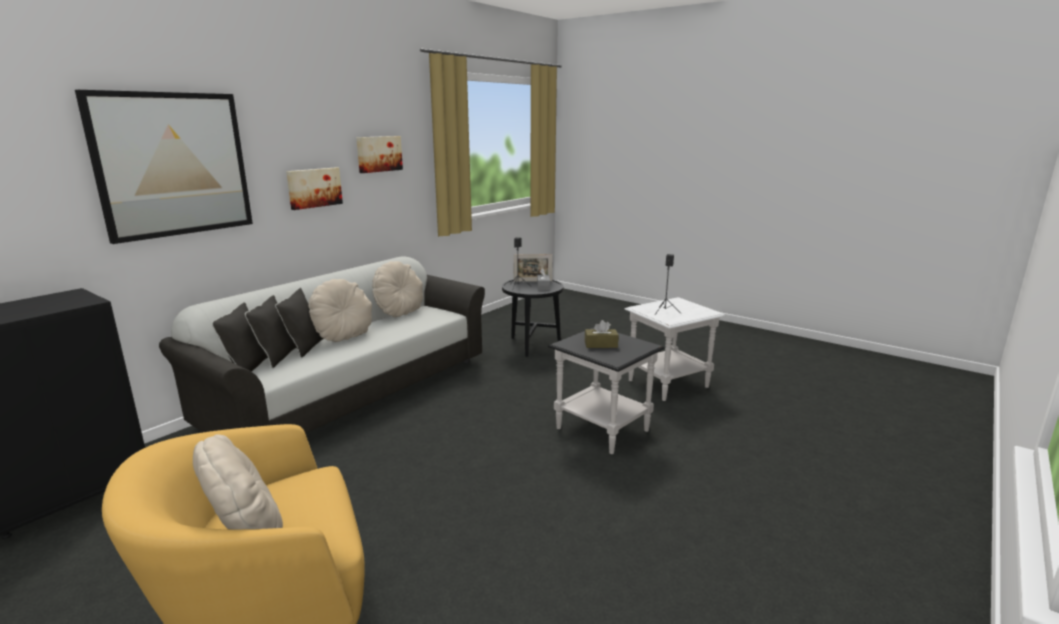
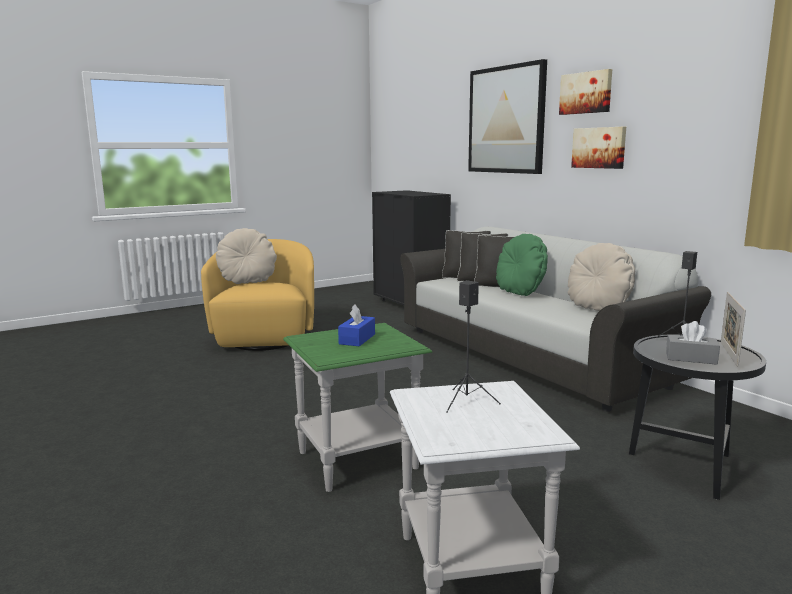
camera: 110 degrees right, 5 degrees down
(343, 337) = (520, 293): beige pillow -> green pillow
(378, 154) = (686, 110): picture -> picture (586, 93)
(601, 344) = (357, 339): brown tissue box -> blue tissue box
(603, 429) = (356, 460): black side table -> green side table

